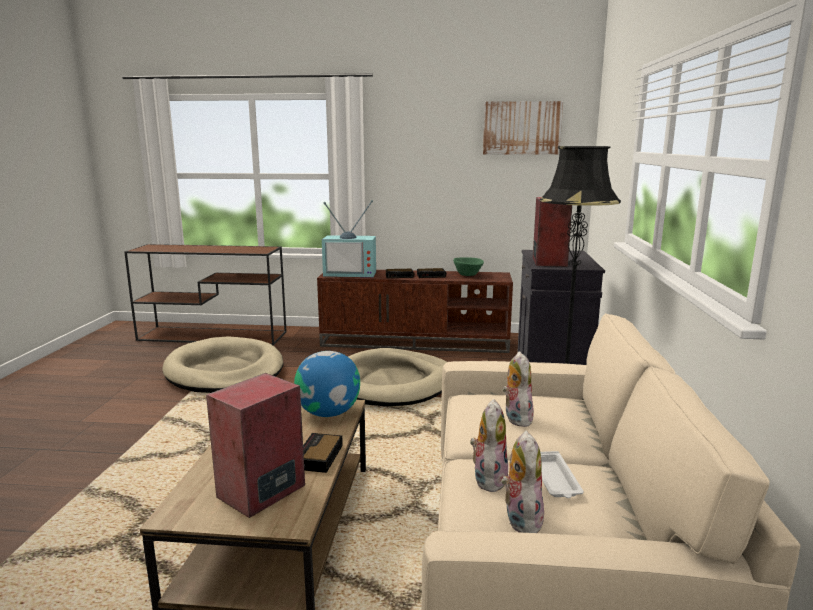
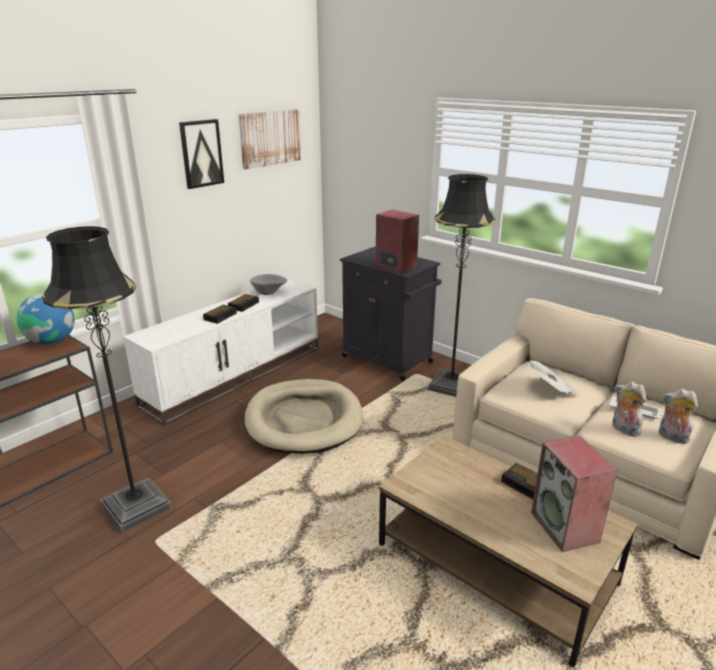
camera: 55 degrees left, 10 degrees up
(225, 371) = (136, 507): beige dog bed -> black floor lamp
(328, 413) = (453, 458): globe -> globe (51, 341)
(351, 273) = (168, 332): television -> none
(416, 342) = (235, 375): brown tv stand -> white tv stand
(437, 134) = (201, 153): none -> picture
(469, 275) = (269, 293): green bowl -> grey bowl
(515, 418) = (551, 390): plush toy -> newspaper

